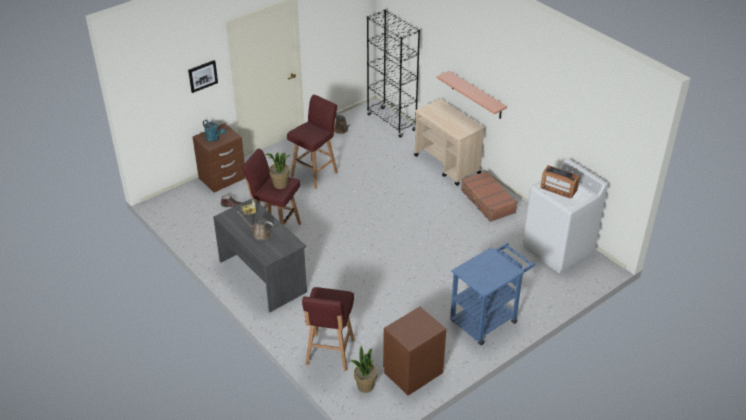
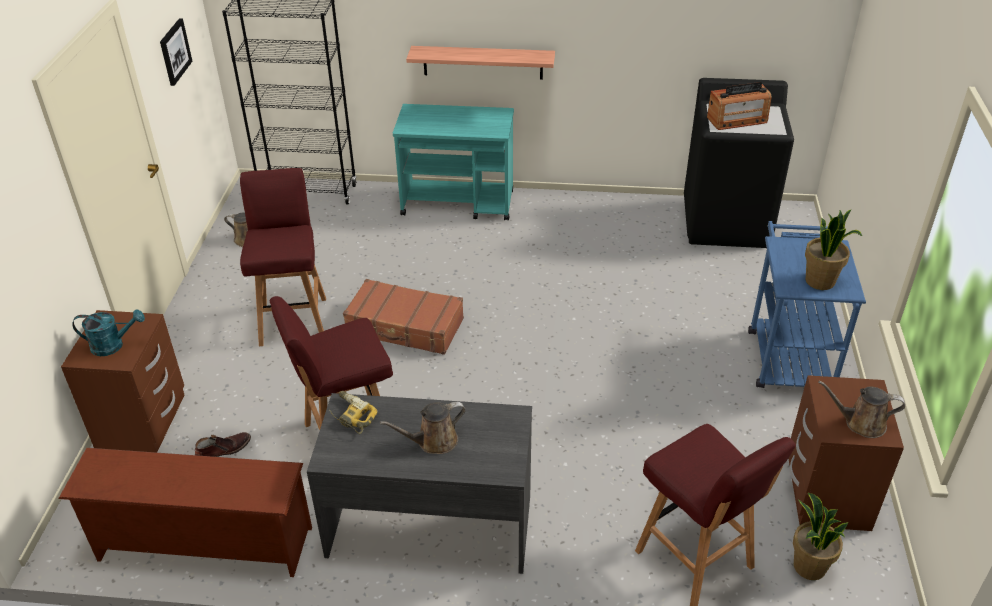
camera: 45 degrees left, 0 degrees up
(192, 231) = (203, 545): none -> brown shoe rack
(202, 76) = (34, 222): picture -> picture (174, 51)
(280, 184) = (352, 342): potted plant -> potted plant (820, 281)
(408, 333) = (861, 423): none -> brown watering can
(447, 164) = (458, 203): beige cart -> turquoise cart
(487, 202) = (572, 218): brown suitcase -> brown suitcase (405, 327)
(558, 249) = (726, 222): white washing machine -> black washing machine

